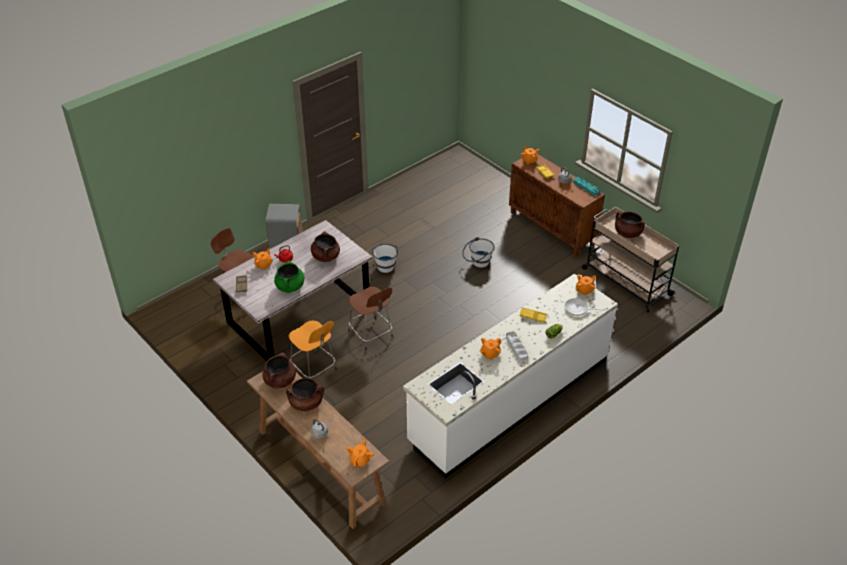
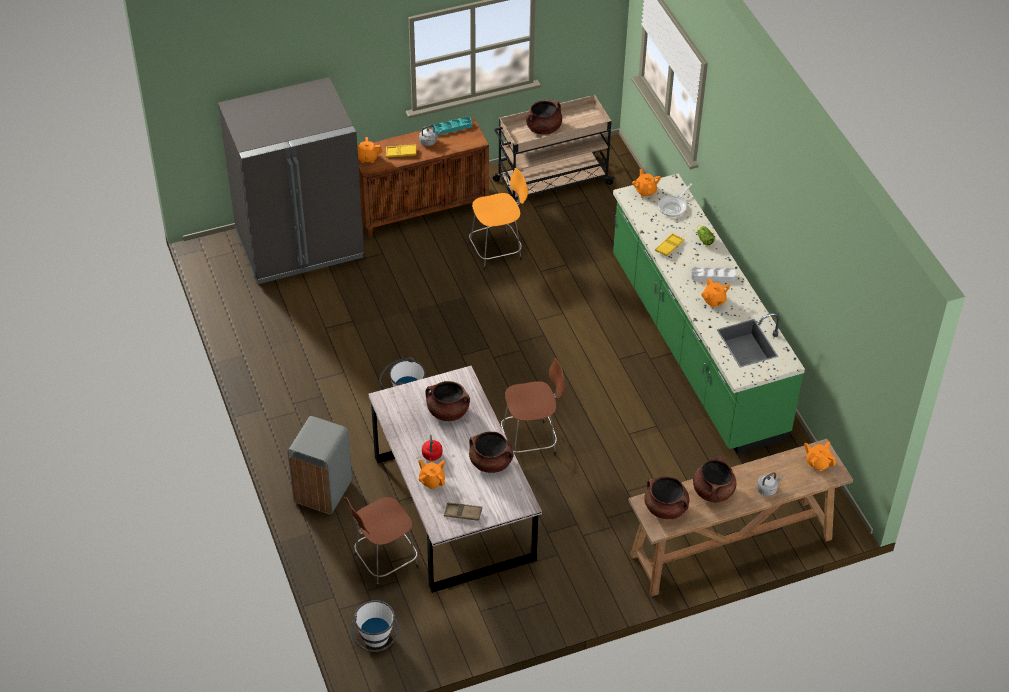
camera: 70 degrees left, 5 degrees up
(290, 287) = (491, 462): green cooking pot -> brown cooking pot
(314, 370) = (568, 516): orange stool -> orange stool (497, 251)
(477, 263) = (449, 300): white bucket -> white bucket (375, 641)
(484, 188) = (300, 245): none -> grey fridge
(509, 400) = (695, 346): white counter -> green counter

